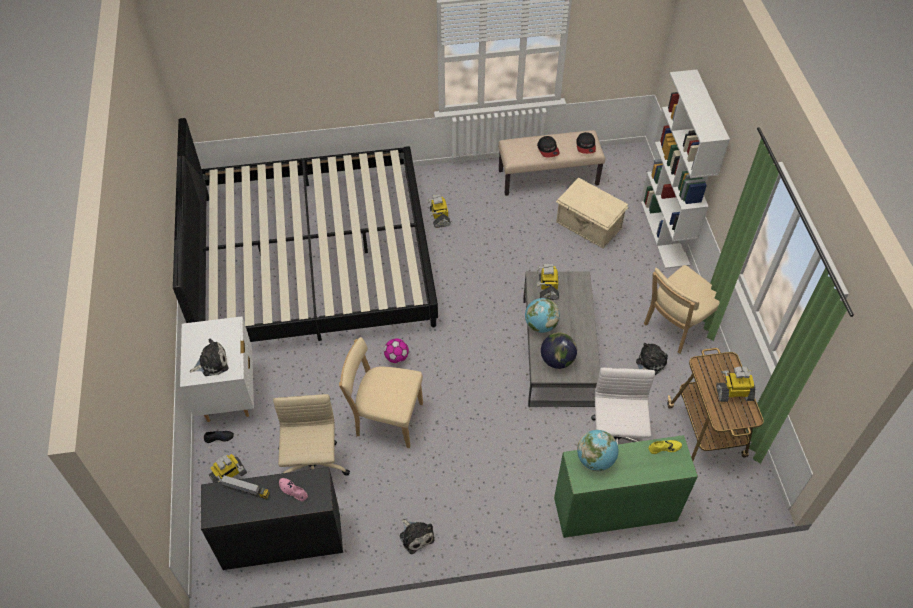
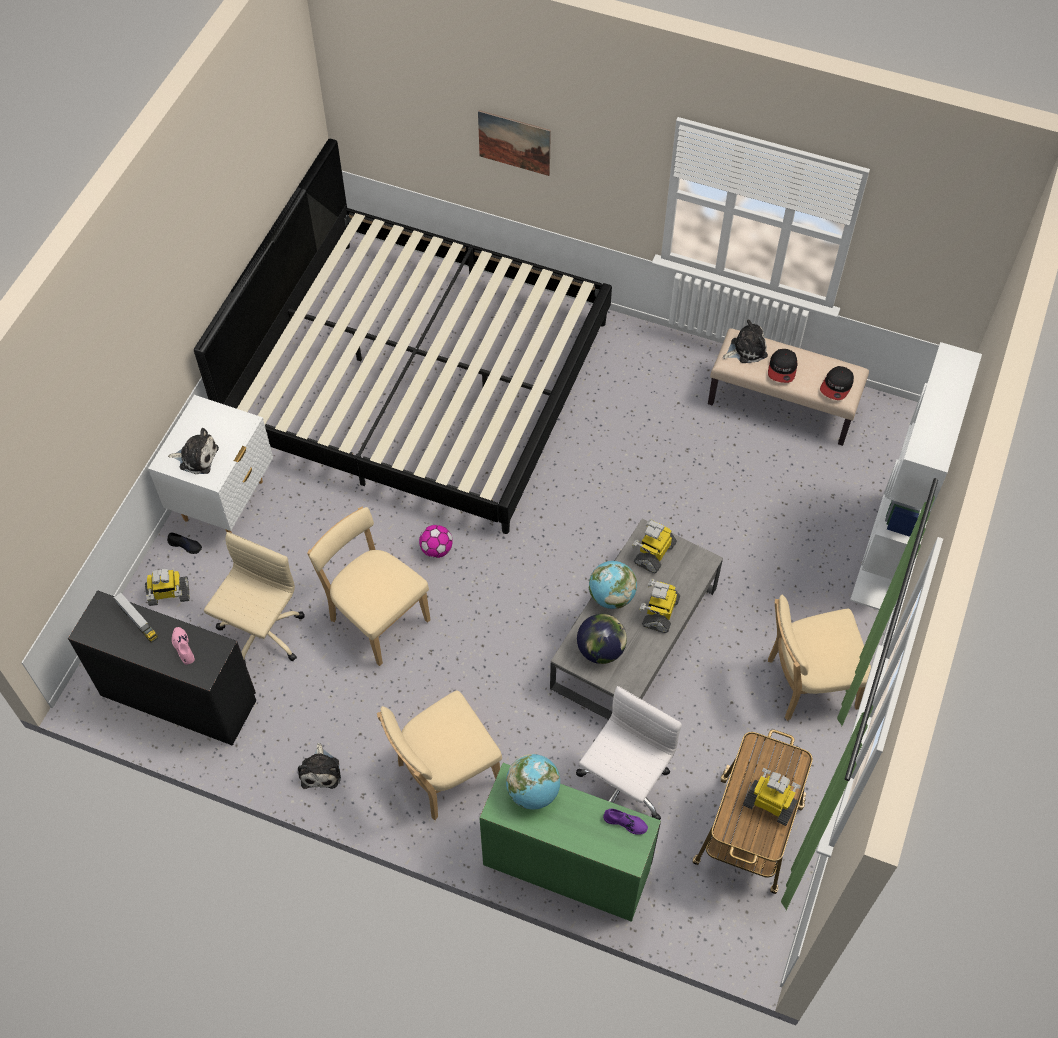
camera: 30 degrees right, 5 degrees up
(321, 66) = (514, 142): none -> picture
(439, 217) = (605, 395): toy robot -> toy robot (659, 612)
(499, 494) = (444, 774): none -> beige chair
(588, 226) = (789, 495): beige storage box -> none
(649, 363) = (738, 713): plush toy -> plush toy (746, 349)
(664, 448) = (625, 822): yellow shoe -> purple shoe

